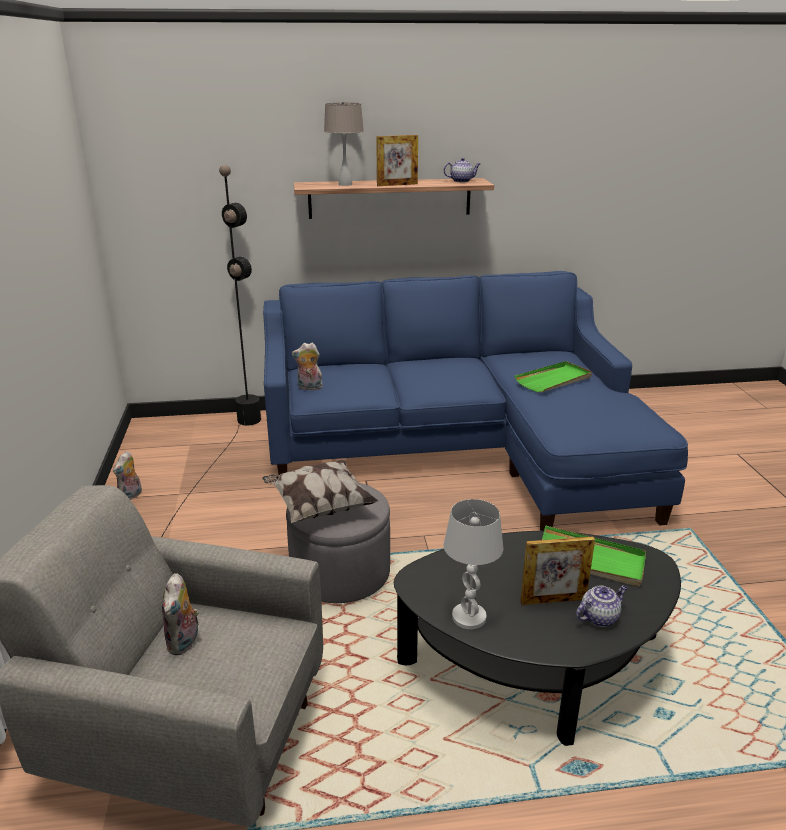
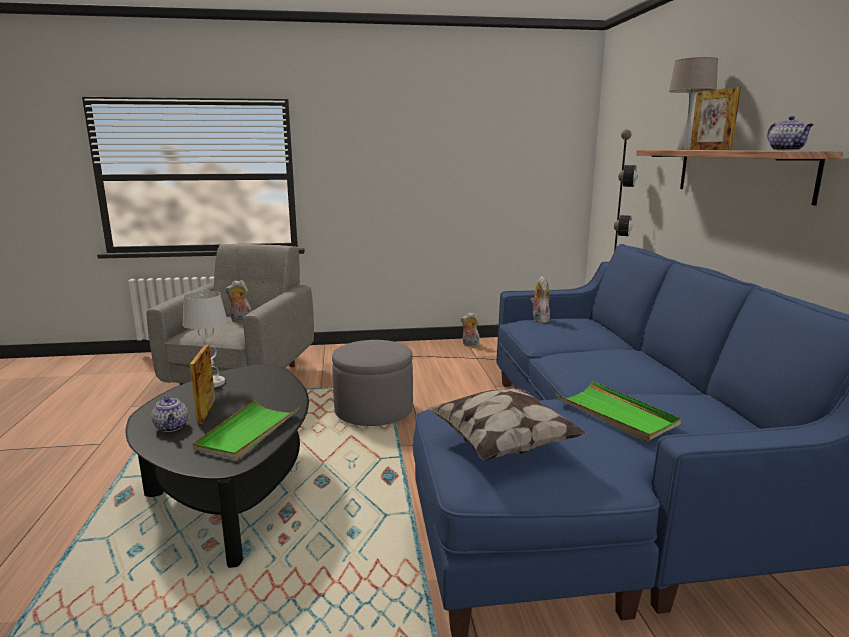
camera: 90 degrees right, 10 degrees down
(319, 507) = (369, 345): pillow -> pillow (503, 444)

